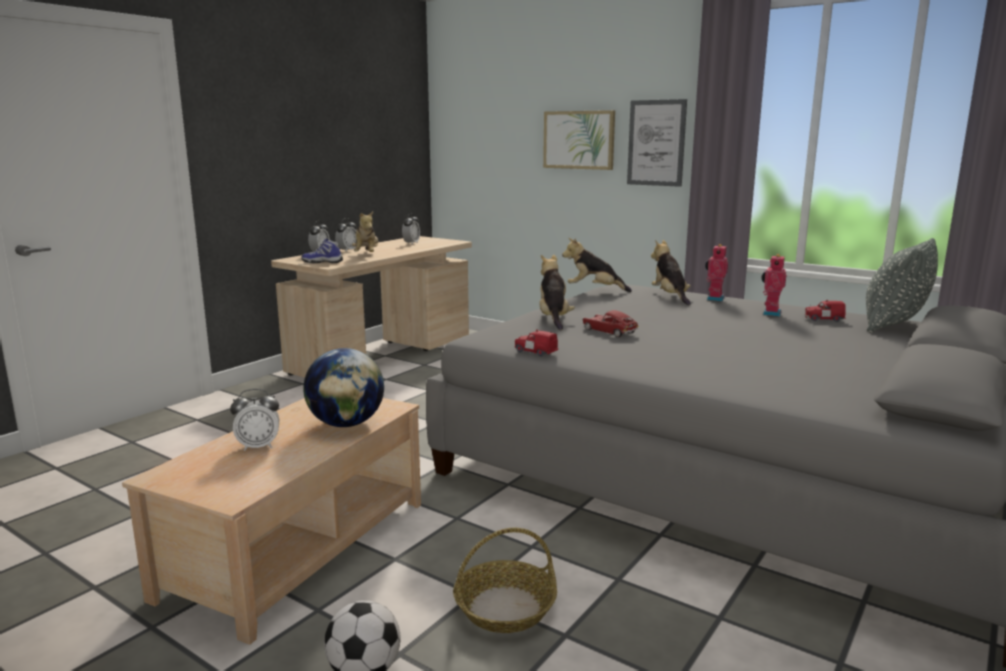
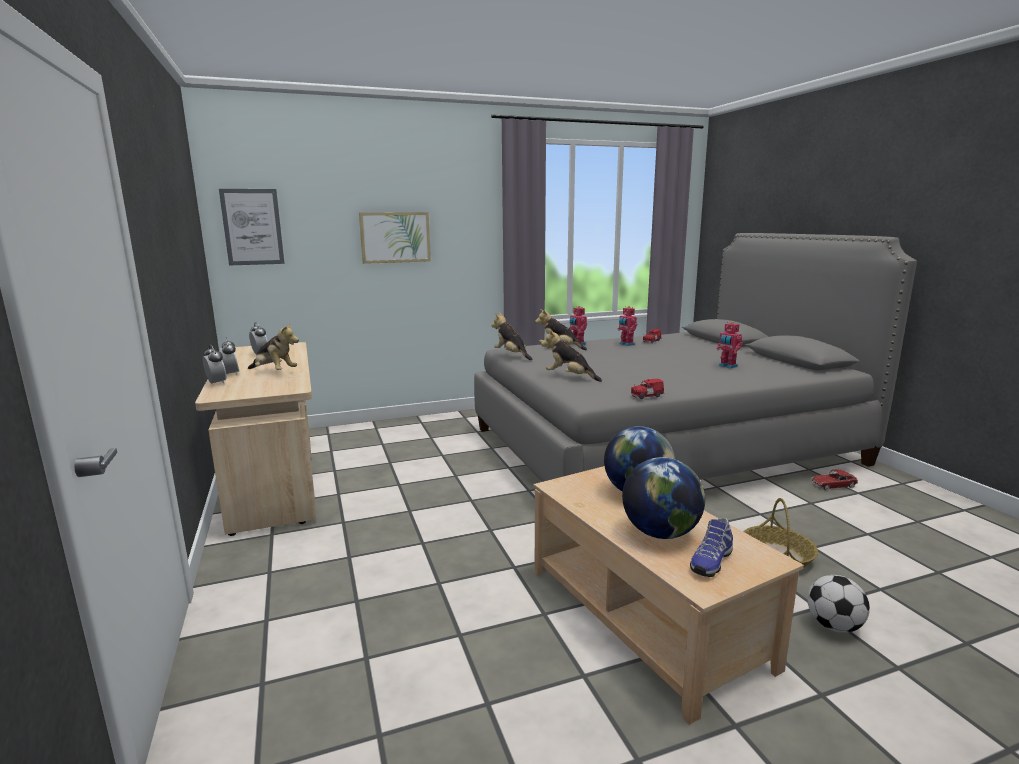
camera: 55 degrees left, 0 degrees up
(258, 446) = (660, 533): alarm clock -> globe
(322, 262) = (269, 388): shoe -> shoe (710, 561)
(594, 290) = (511, 355): plush toy -> plush toy turned 90 degrees clockwise
(609, 331) = (620, 374): toy car -> toy car (833, 485)
(656, 143) = (465, 238): picture -> picture (252, 227)
(775, 366) = (727, 366): none -> toy robot
(893, 325) = (676, 337): grey pillow -> none

